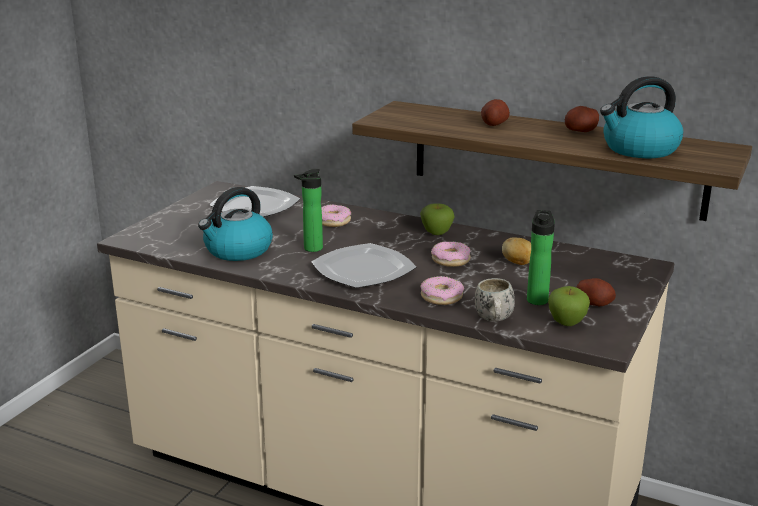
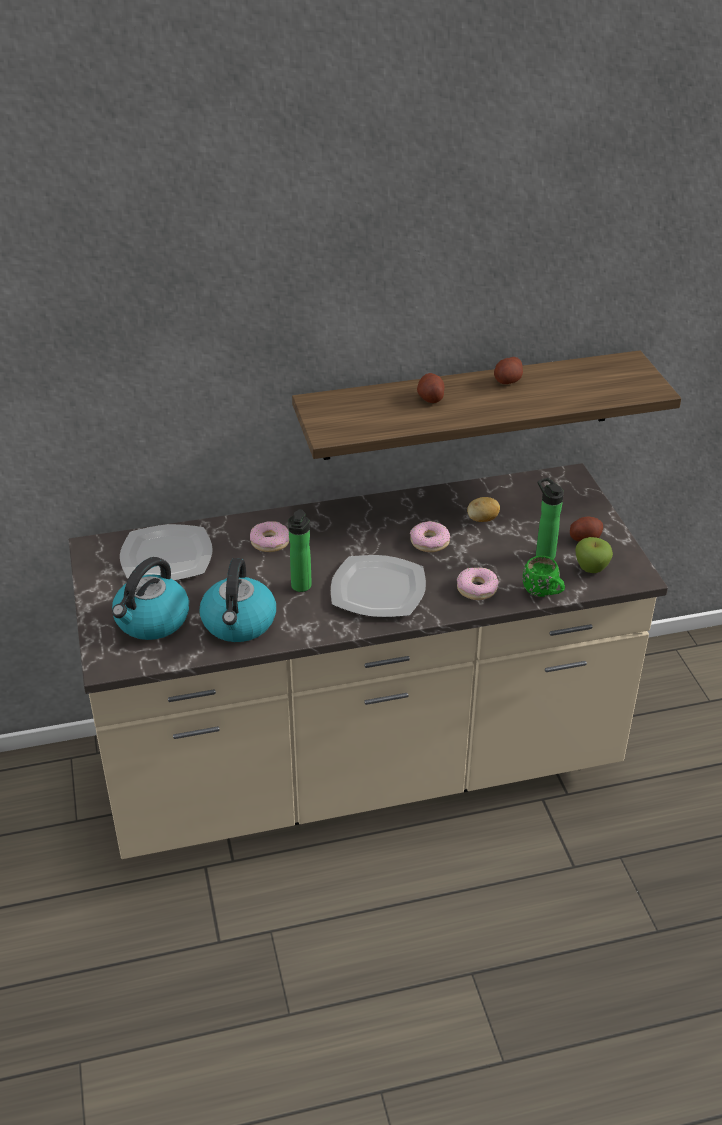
camera: 40 degrees left, 15 degrees up
(436, 233) = (377, 514): apple -> none
(494, 321) = (544, 594): white mug -> green mug
(639, 149) = (580, 390): kettle -> kettle (151, 621)

